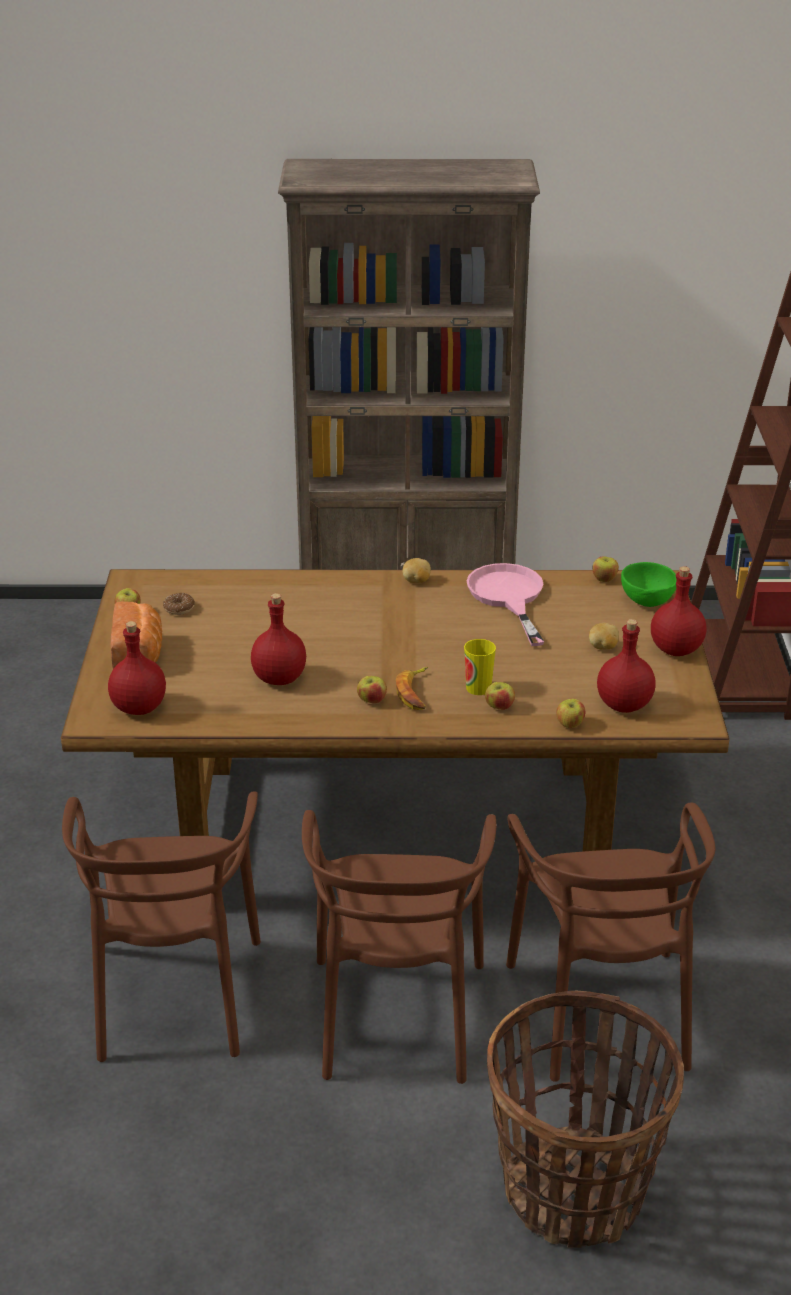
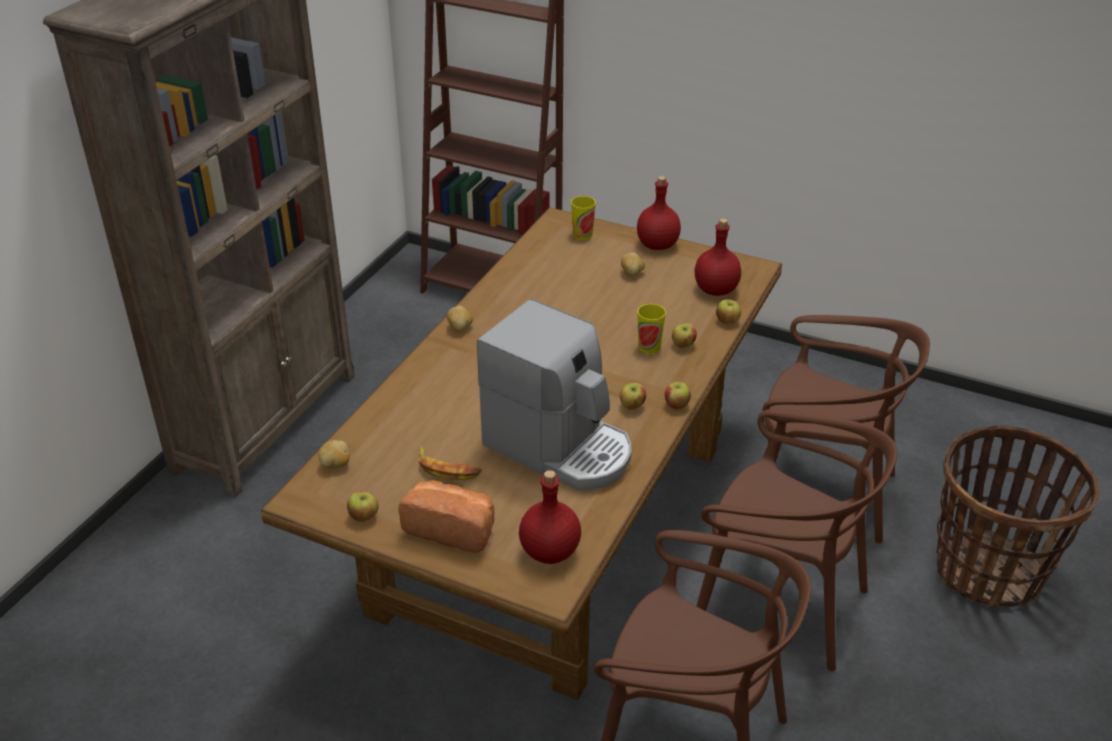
camera: 65 degrees left, 5 degrees up
(179, 608) = (386, 479): donut -> none
(182, 582) = (335, 465): none -> potato
(280, 678) = (560, 447): red bottle -> coffee machine
(415, 693) = (635, 380): banana -> banana (447, 468)
(508, 597) = (525, 291): pink frying pan -> none
(604, 579) = (535, 241): apple -> apple (676, 405)
(646, 601) = (582, 235): green bowl -> cup

